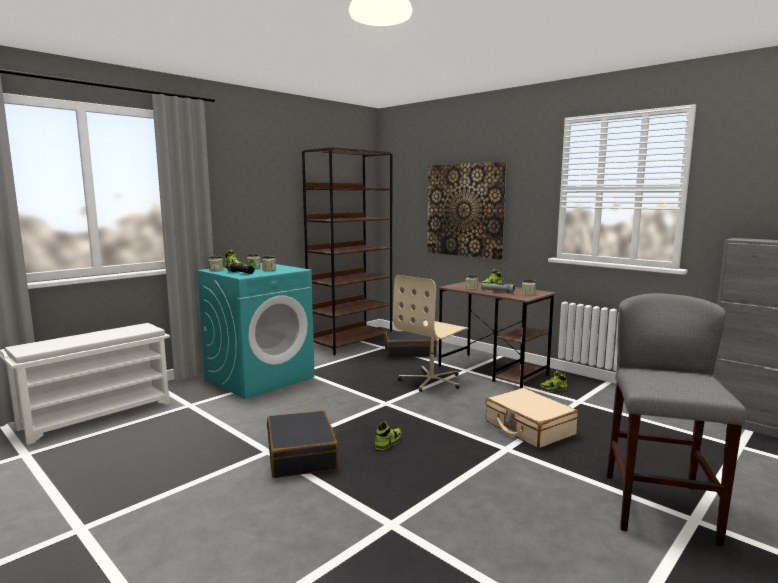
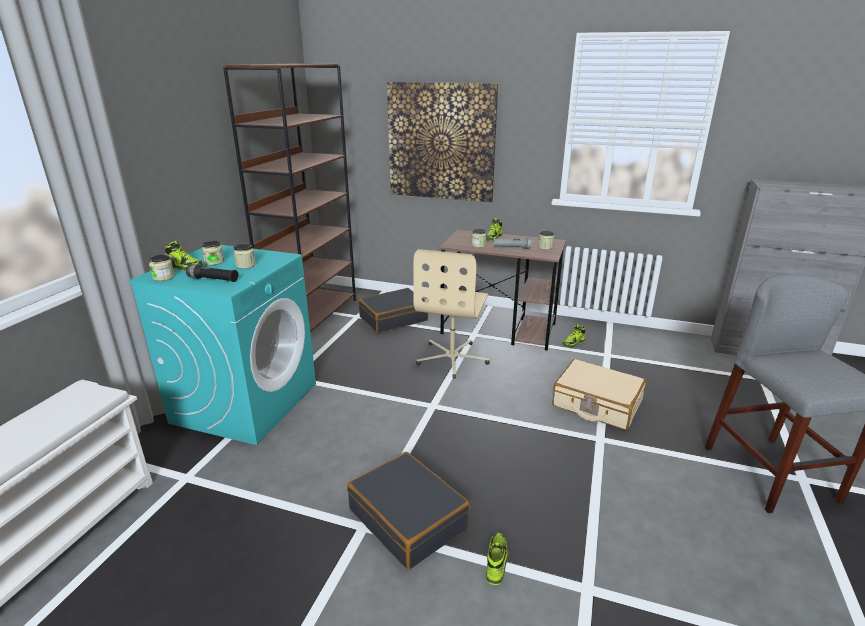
camera: 25 degrees left, 15 degrees up
(388, 443) = (485, 467): shoe -> shoe (496, 562)

